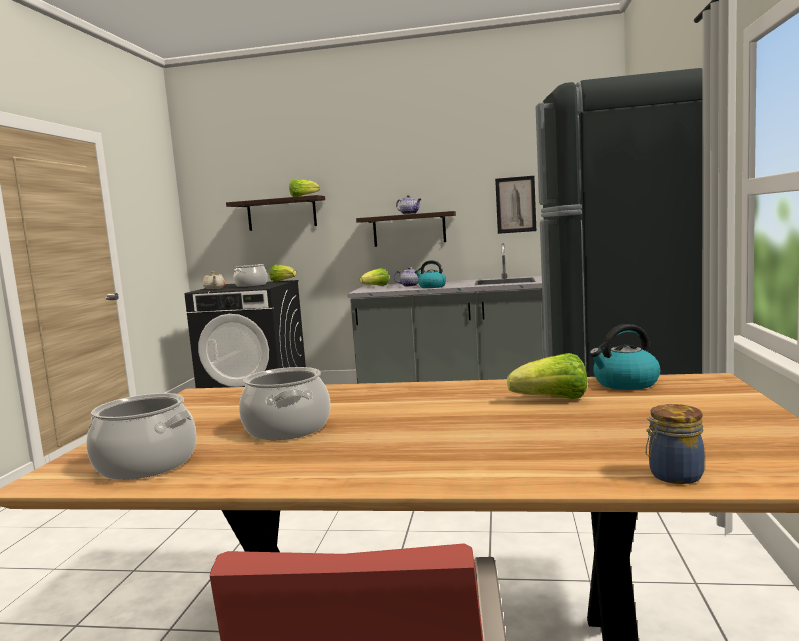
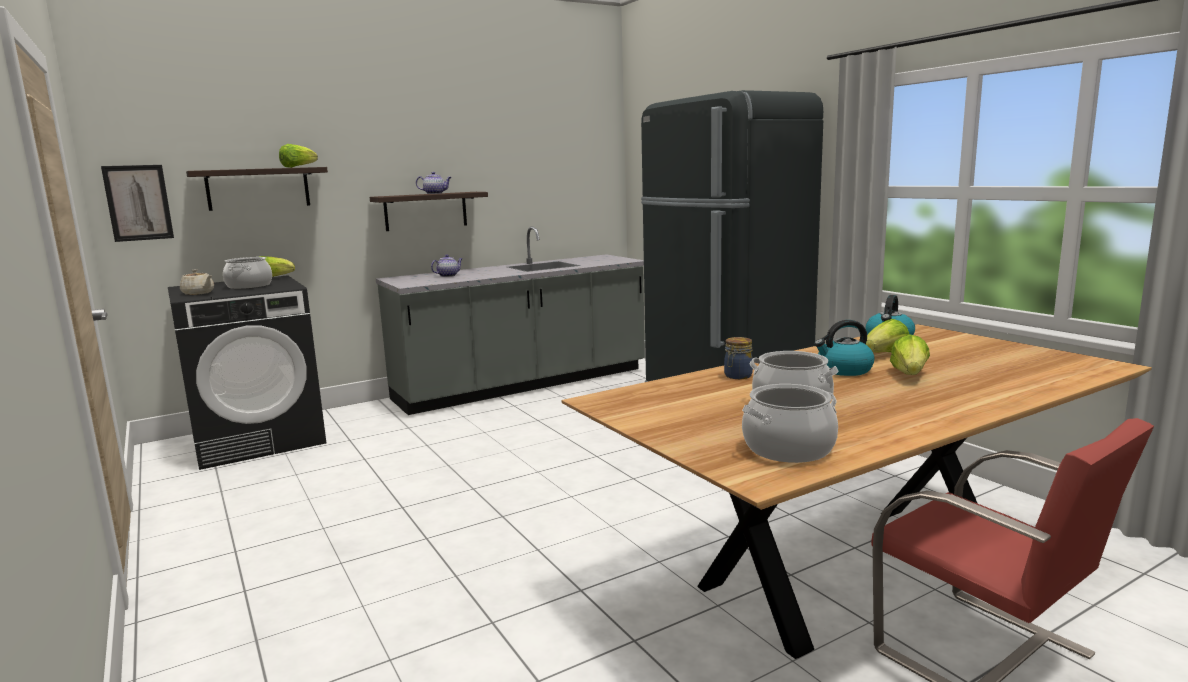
camera: 40 degrees left, 5 degrees up
(376, 286) = (402, 278): lettuce -> lettuce (909, 375)
(431, 287) = (483, 276): kettle -> kettle (844, 370)
(515, 204) = (534, 186): picture -> picture (138, 203)
(673, 476) = (1063, 378): jar -> jar (737, 376)

